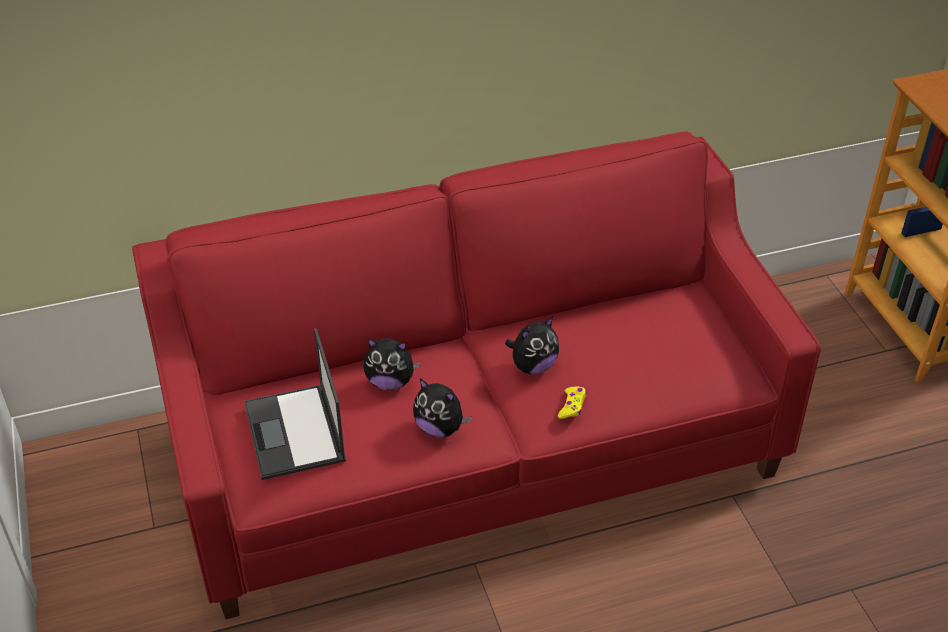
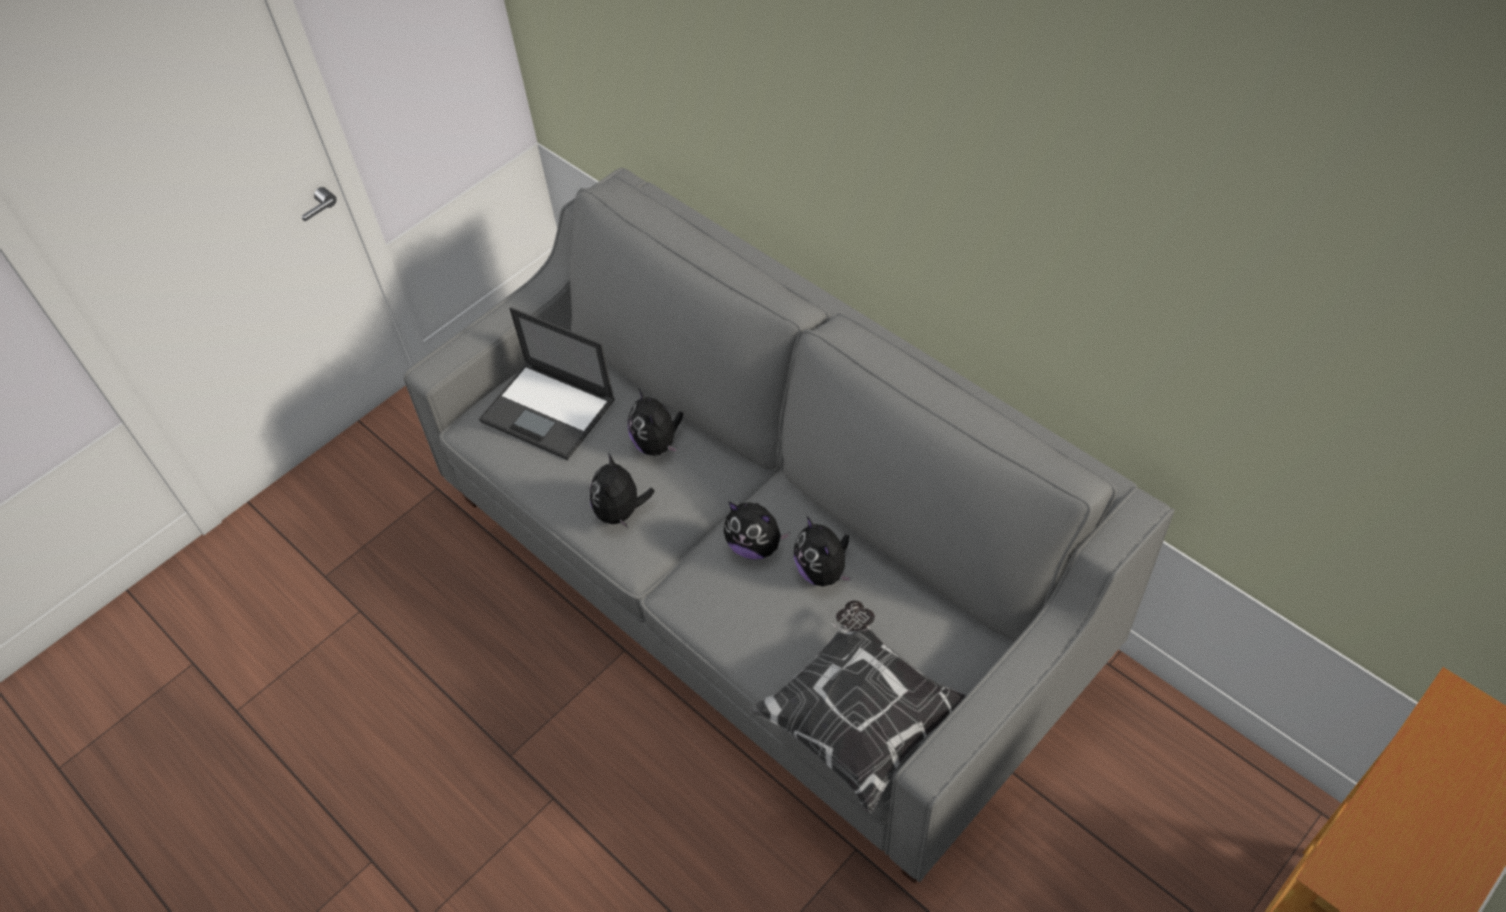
camera: 65 degrees right, 10 degrees up
(295, 433) = (549, 411): laptop -> laptop turned 105 degrees counterclockwise
(473, 448) = (765, 577): red sofa -> grey sofa
(572, 406) = (718, 606): yellow game controller -> none
(584, 339) = (823, 571): none -> plush toy
(713, 372) = (860, 718): none -> pillow

